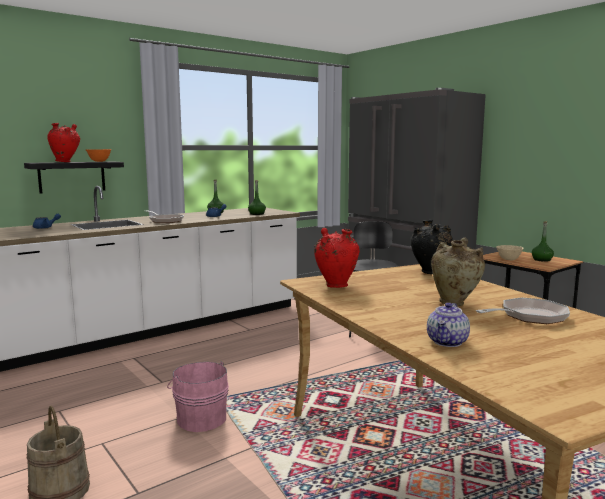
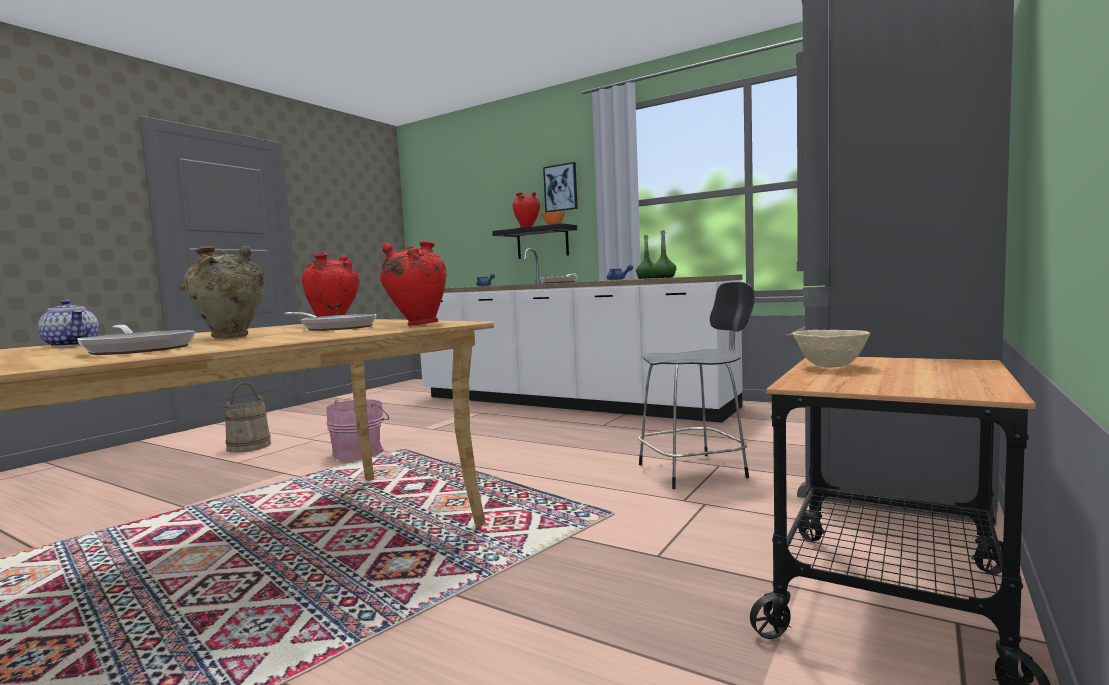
camera: 70 degrees right, 5 degrees down
(94, 123) = (561, 188): none -> picture
(409, 285) = (335, 328): none -> frying pan
(430, 273) = (417, 325): black vase -> red vase
(447, 342) = (72, 345): teapot -> teapot turned 150 degrees counterclockwise
(541, 260) = (909, 379): green bottle -> none

